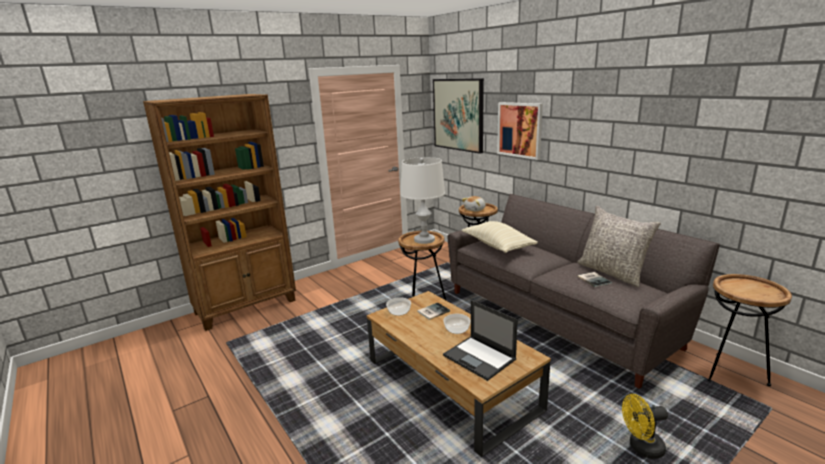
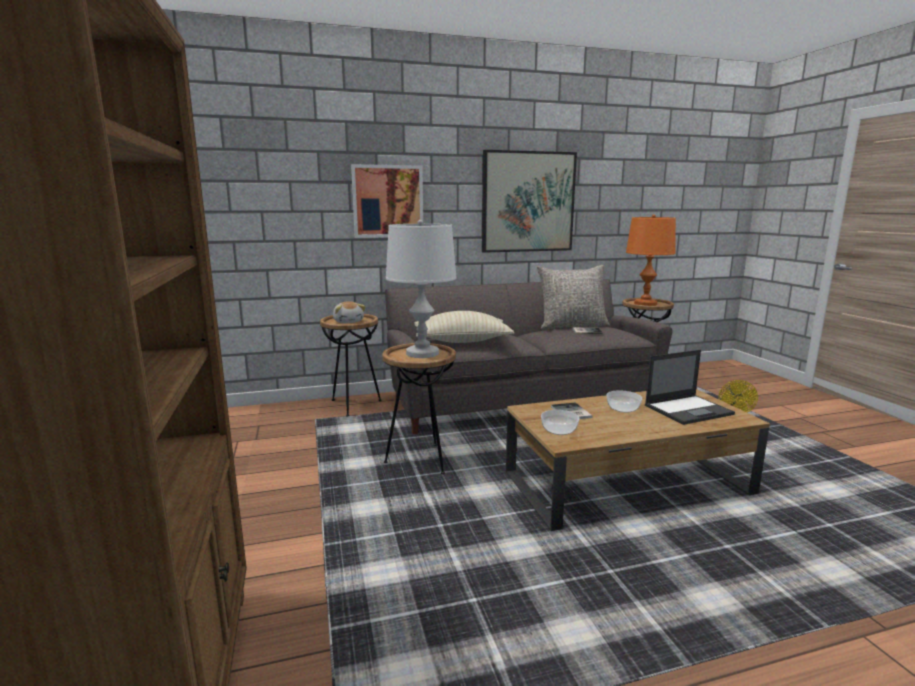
camera: 70 degrees left, 5 degrees down
(458, 114) = (260, 186): picture -> picture (528, 202)
(744, 288) = (645, 304): none -> orange table lamp

